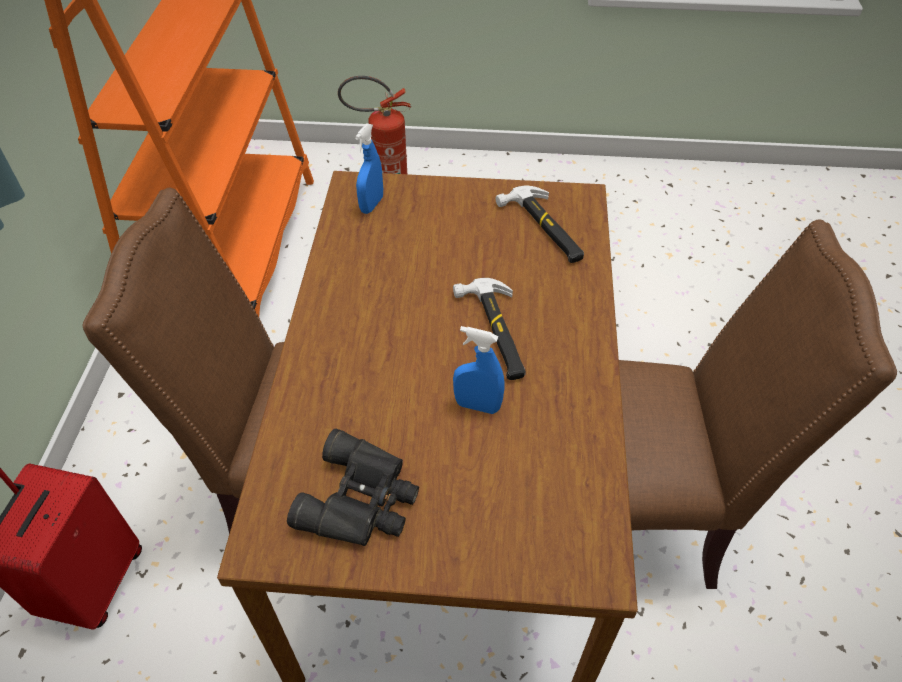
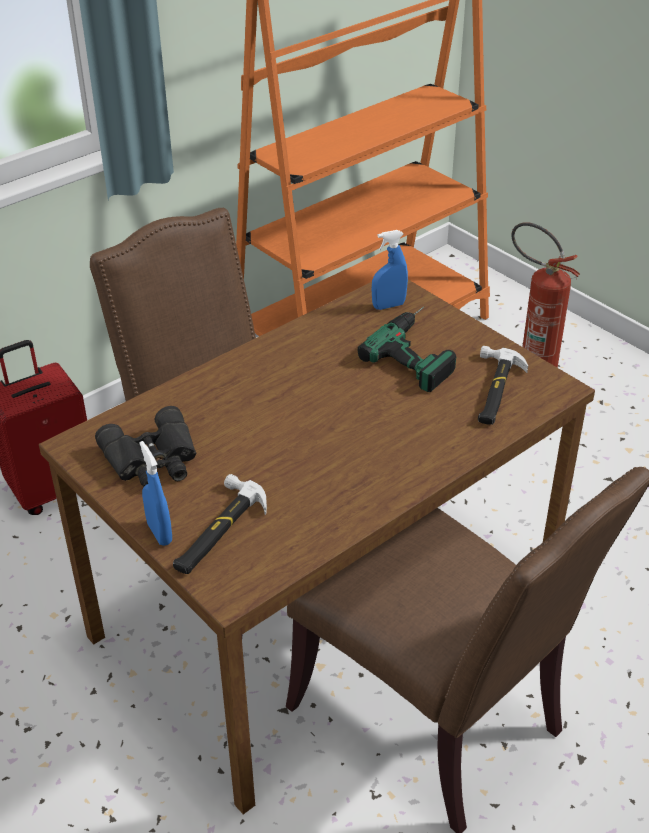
camera: 45 degrees right, 10 degrees down
(449, 229) = (421, 350): none -> power drill
(477, 405) = (286, 461): blue spray bottle -> blue spray bottle (159, 533)
(495, 331) = (360, 429): hammer -> hammer (218, 530)

